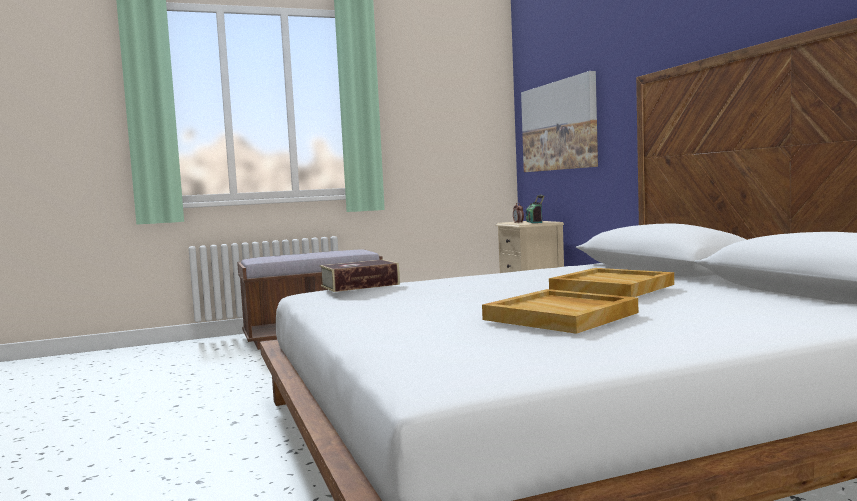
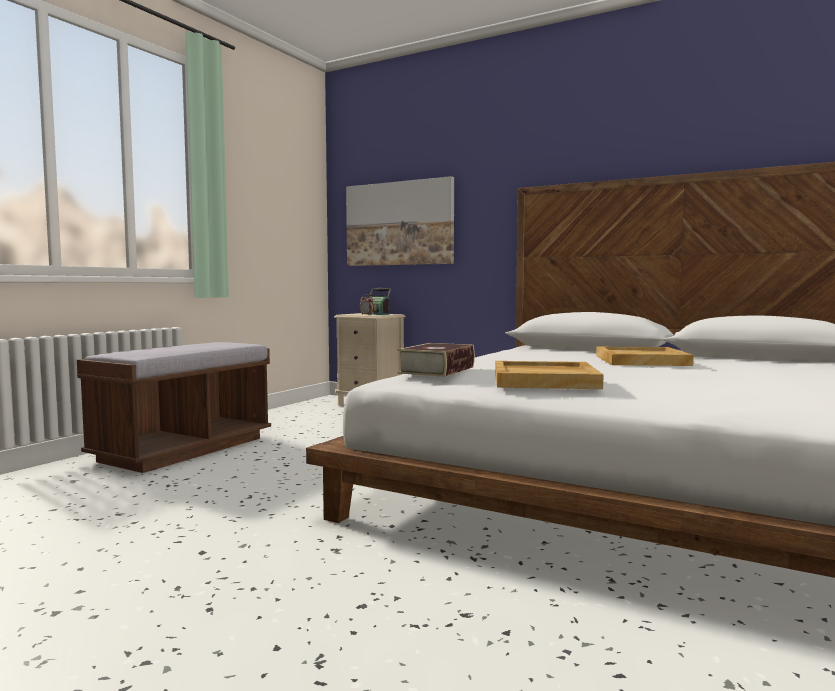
camera: 40 degrees left, 0 degrees up
(562, 316) = (723, 379): beige tray -> beige tray (545, 380)

